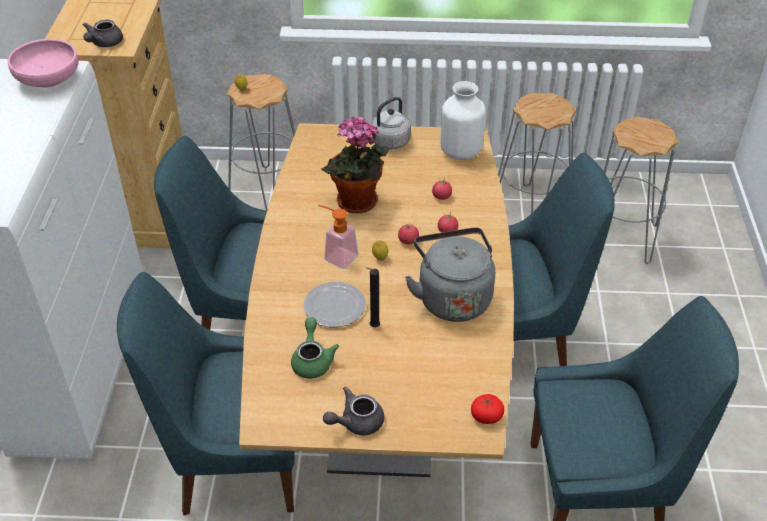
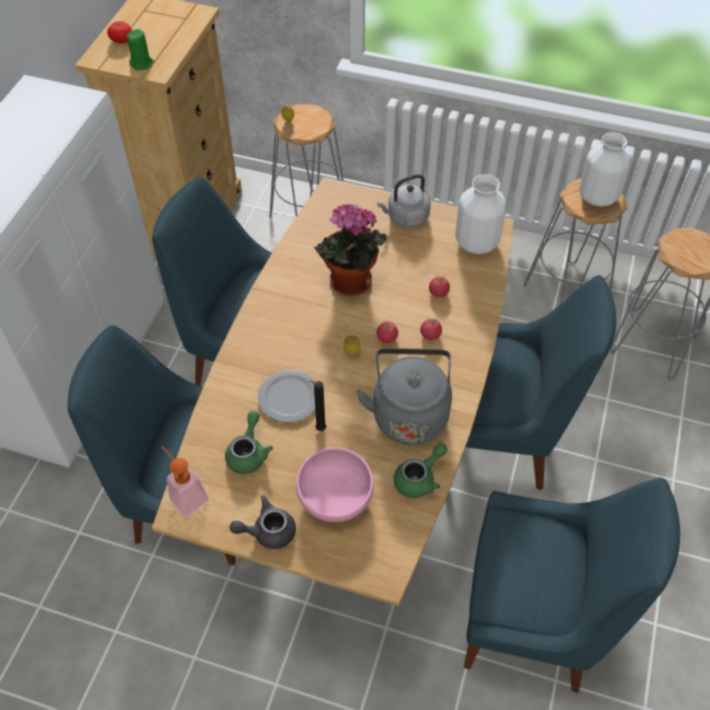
camera: 15 degrees right, 10 degrees up
(48, 79) = (61, 108): pink bowl -> pink bowl (335, 495)
(104, 43) = (142, 64): grey teapot -> green candle
(336, 256) = (310, 340): soap dispenser -> soap dispenser (185, 494)
(483, 348) = (419, 479): none -> green teapot
(486, 416) = (396, 556): tomato -> tomato (122, 40)
(547, 106) = (597, 197): none -> white vase

